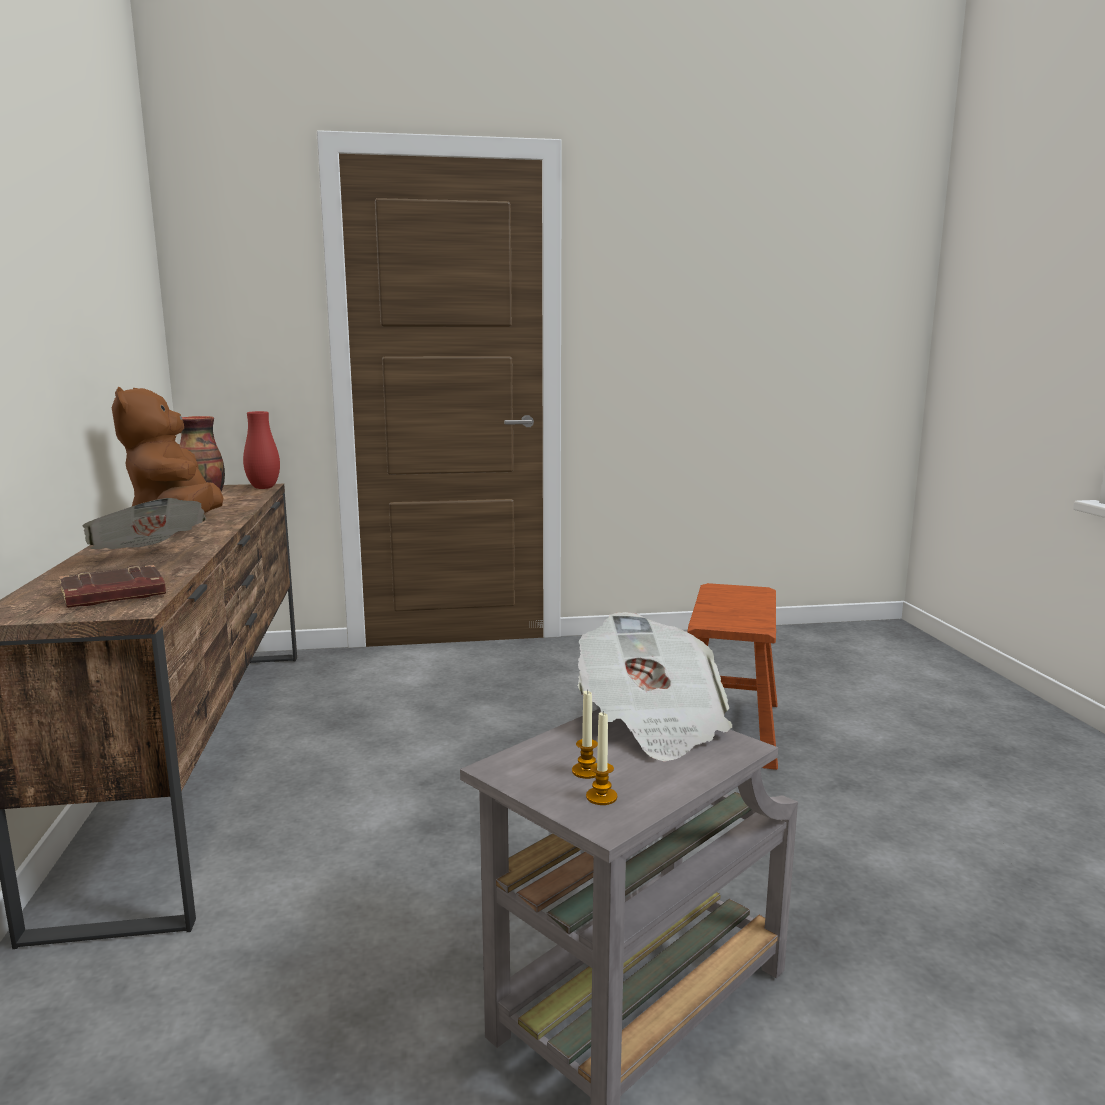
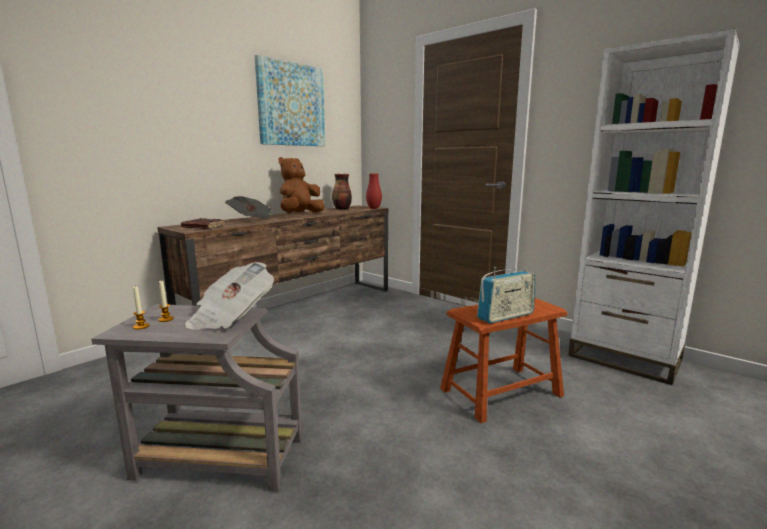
camera: 50 degrees right, 0 degrees up
(88, 251) = (291, 105): none -> picture
(743, 642) = (624, 358): none -> white bookcase
(757, 613) = (505, 316): none -> radio

